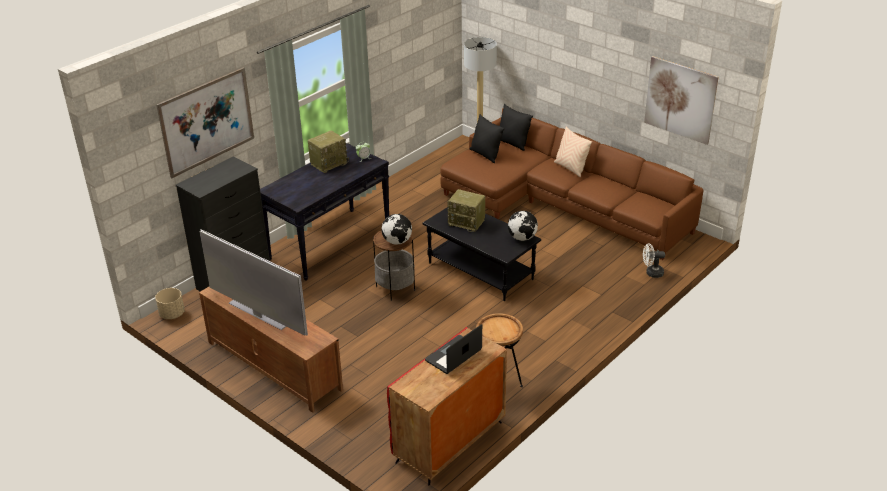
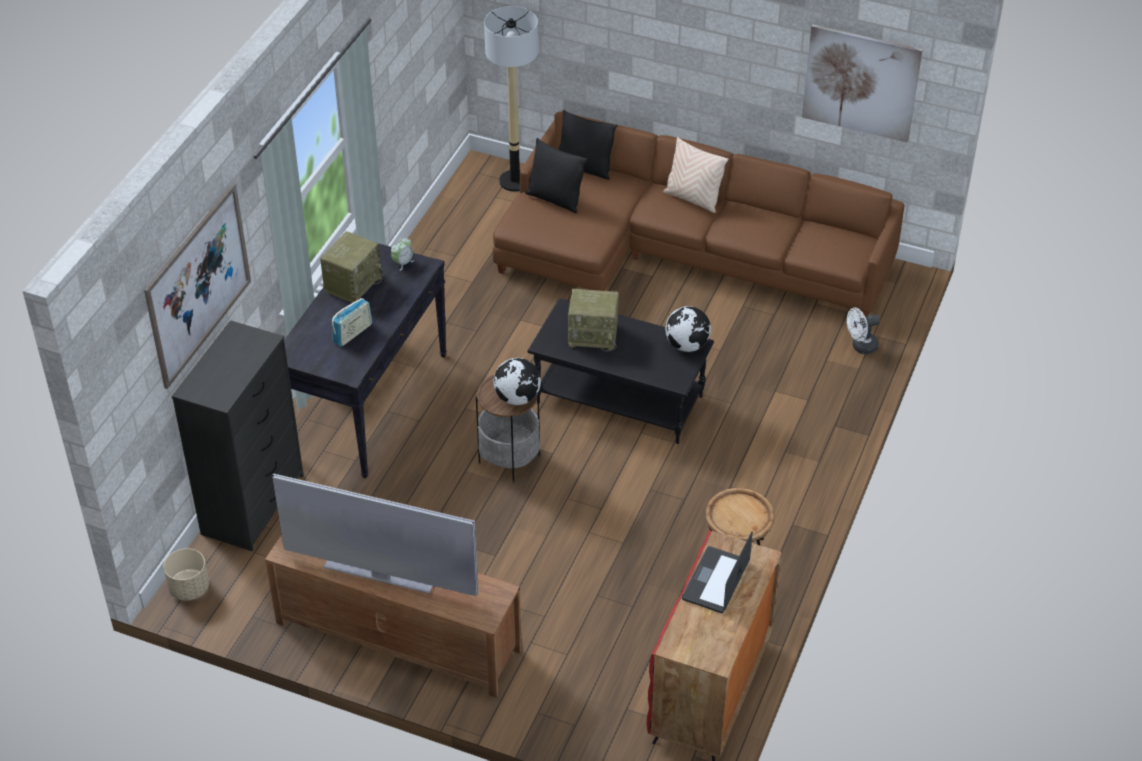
camera: 20 degrees left, 10 degrees up
(313, 186) = (353, 333): none -> radio

